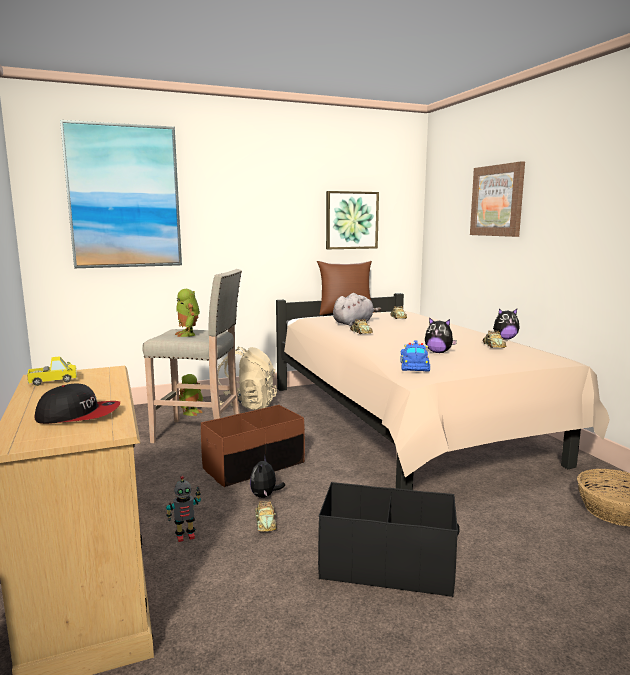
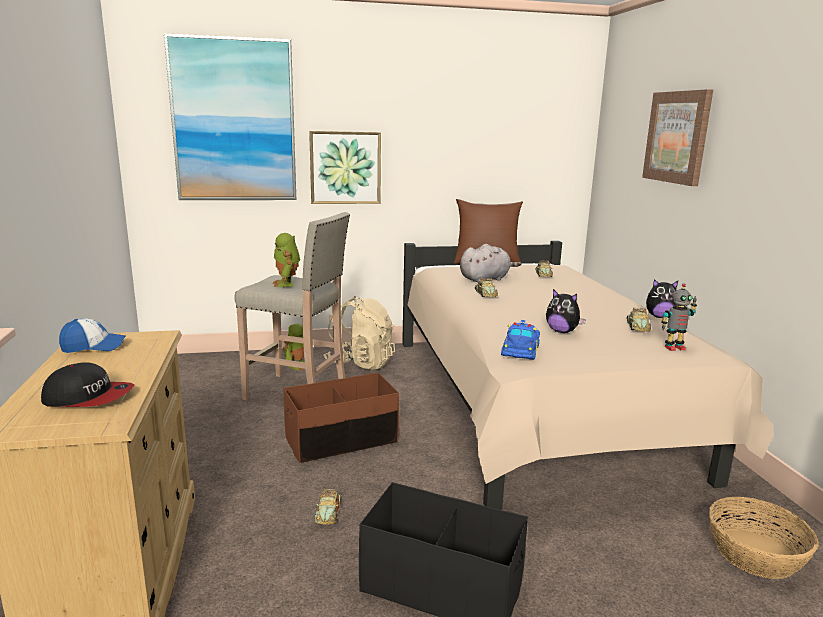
camera: 10 degrees right, 5 degrees up
(53, 381) = (94, 347): toy truck -> cap
(185, 536) = (238, 518): toy robot -> toy robot (674, 348)
(265, 496) = (339, 479): plush toy -> none
(351, 220) = (501, 151): picture -> picture (345, 168)

